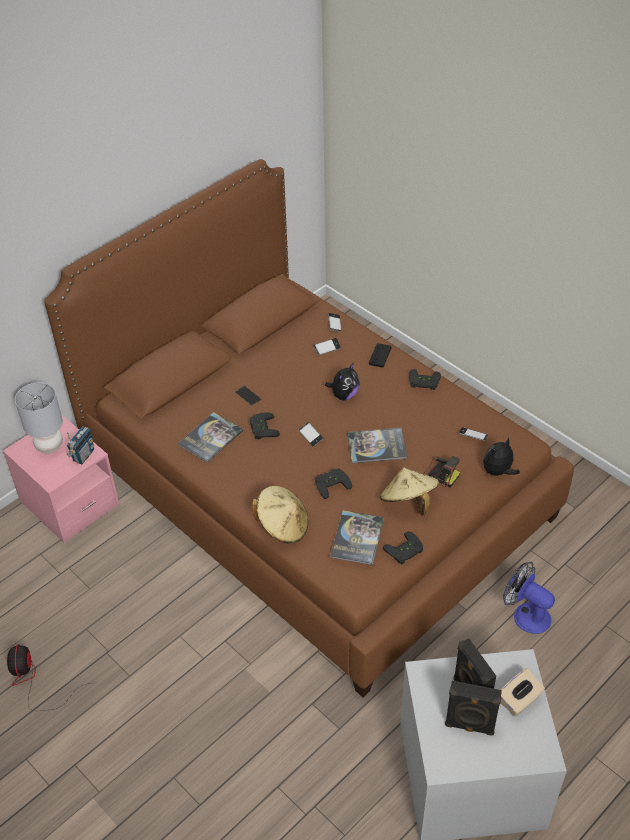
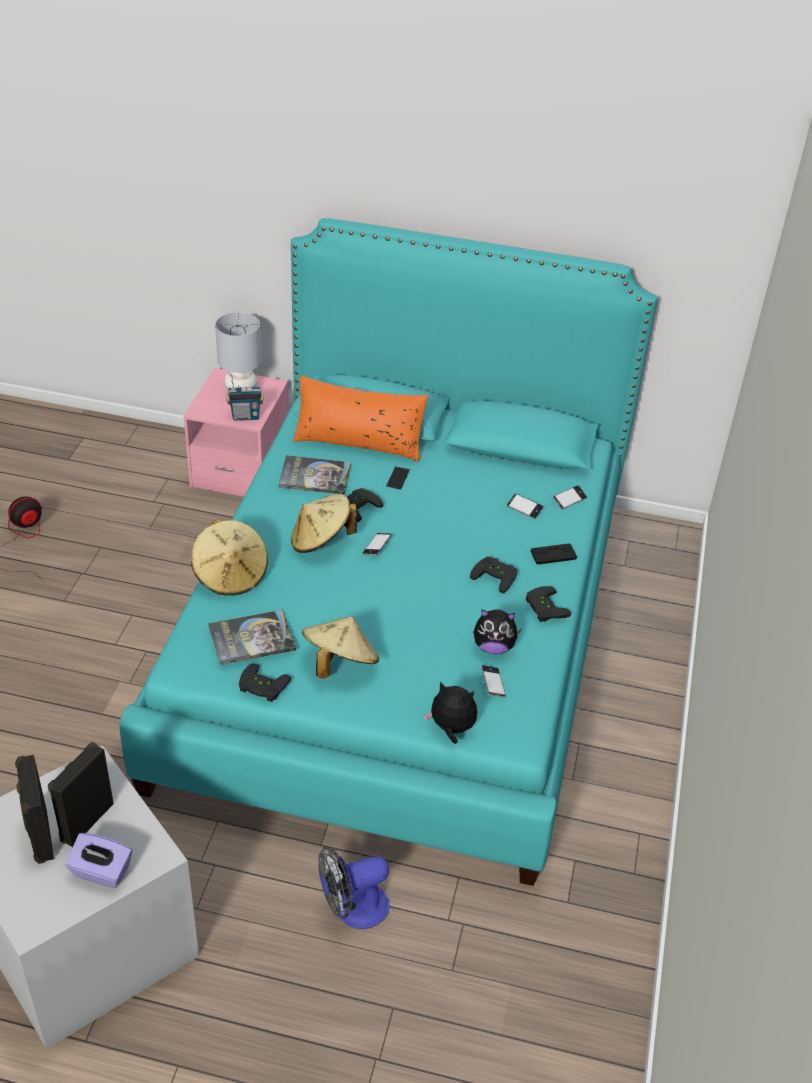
camera: 55 degrees right, 5 degrees down
(191, 398) = (359, 441): none -> orange pillow
(283, 462) = (321, 540): none -> beige hat
(315, 488) = (399, 637): brown bed -> turquoise bed
(331, 483) = (317, 587): black game controller -> black game controller (496, 575)
(344, 395) = (463, 549): plush toy -> plush toy (493, 647)
(376, 446) = (404, 604): book -> none
(440, 474) = (404, 675): camera -> none
(519, 700) = (101, 872): beige tissue box -> purple tissue box
(526, 614) = (353, 909): fan -> fan turned 120 degrees counterclockwise

